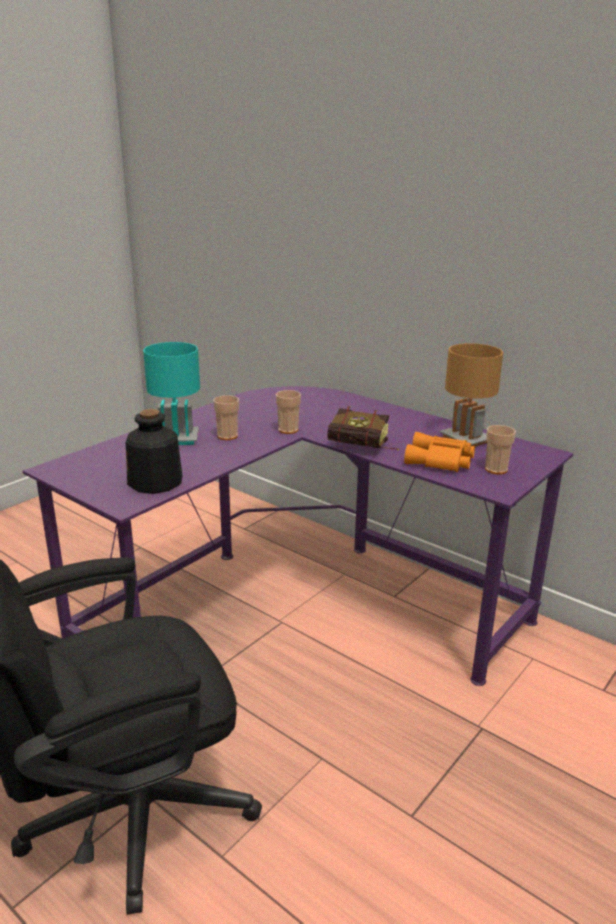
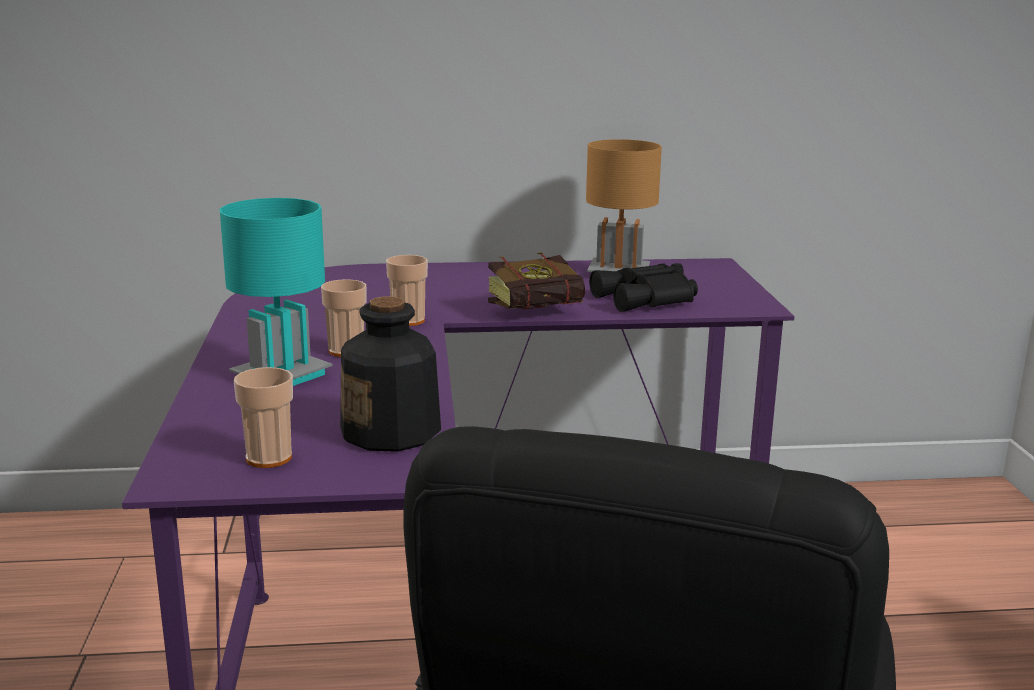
camera: 45 degrees left, 5 degrees down
(440, 461) = (647, 299): orange binoculars -> black binoculars
(496, 469) = (710, 290): cup -> cup (269, 458)

